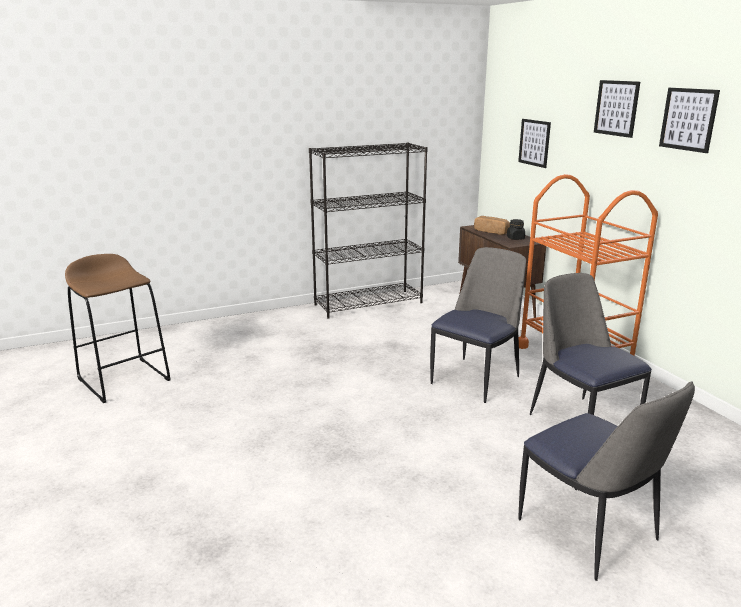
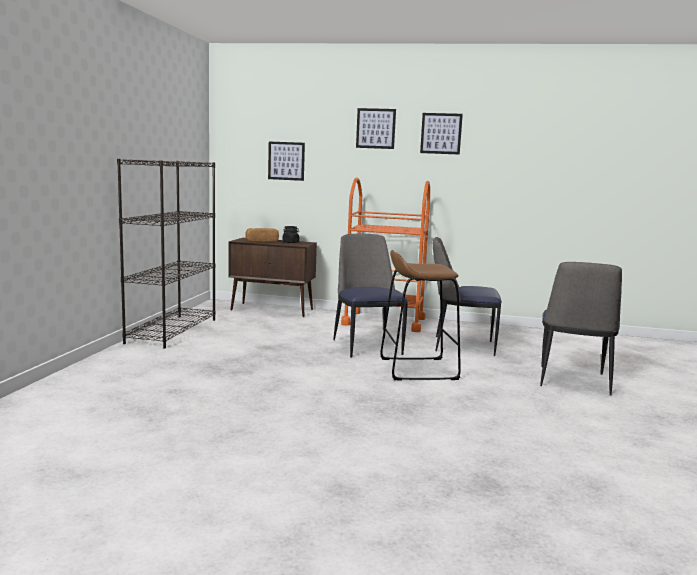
camera: 55 degrees left, 10 degrees down
(124, 379) = (84, 454): brown stool -> brown stool (417, 369)
(589, 533) = (573, 381): chair -> chair turned 105 degrees clockwise

